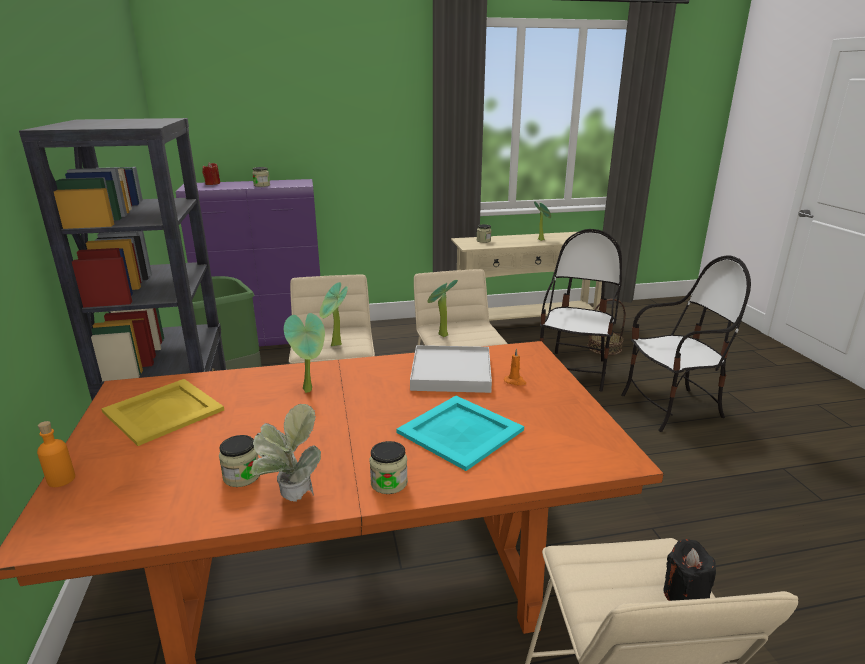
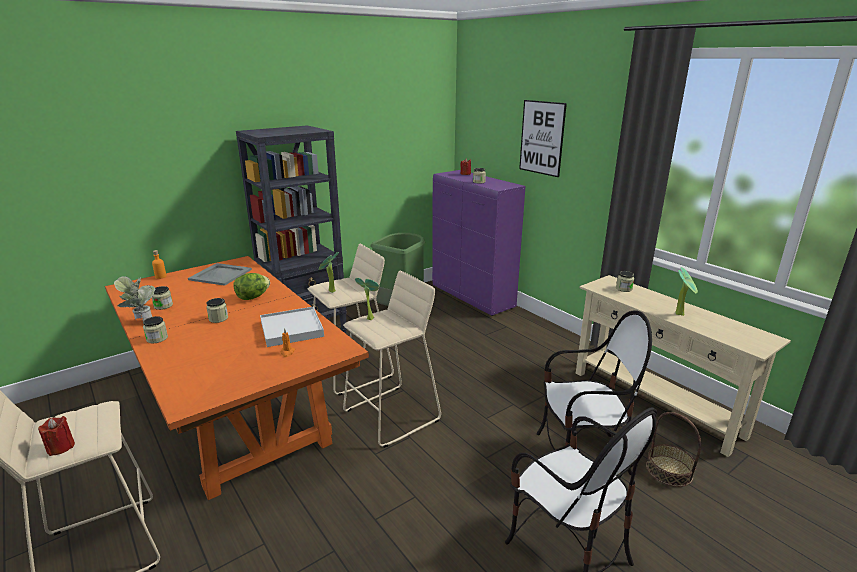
camera: 65 degrees right, 0 degrees up
(162, 411) = (220, 274): yellow tray -> grey tray
(310, 390) = (253, 297): potted plant -> lettuce
(321, 119) = (542, 138): none -> picture
(363, 422) = (218, 318): none -> jar
(459, 431) = (212, 346): turquoise tray -> none
(684, 595) = (60, 447): black candle -> red candle

